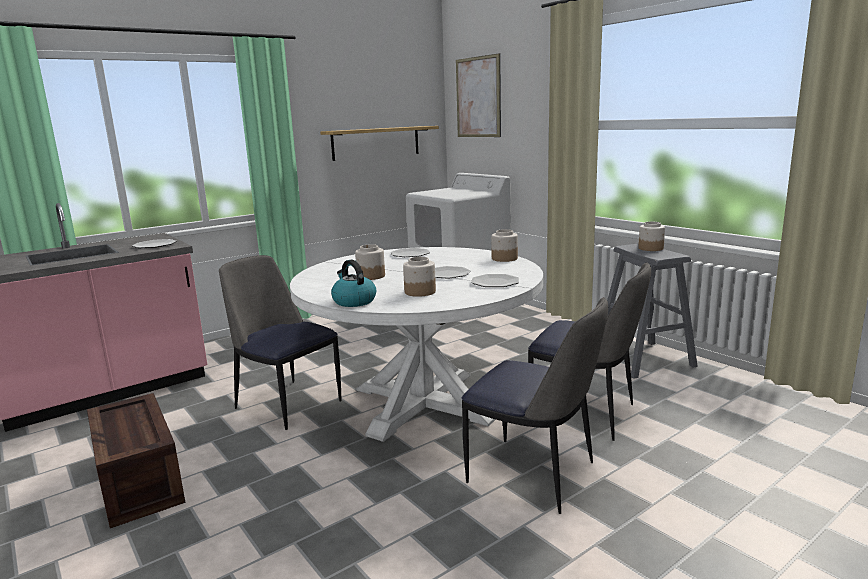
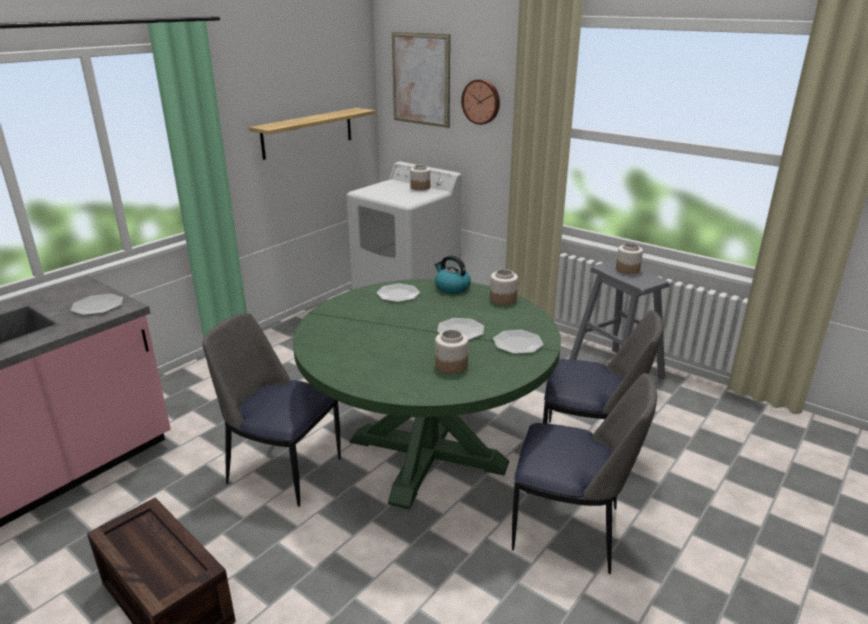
camera: 15 degrees left, 10 degrees up
(353, 301) = (391, 387): kettle -> kettle (451, 287)
(371, 276) = (380, 339): jar -> jar (420, 187)
(423, 403) = (427, 452): white dining table -> green dining table
(526, 108) = (481, 101): none -> wall clock

